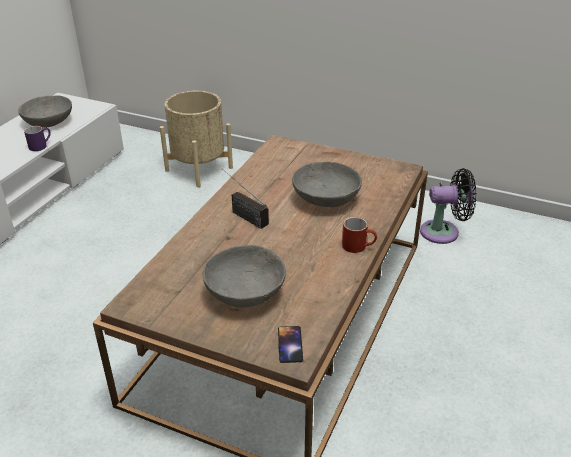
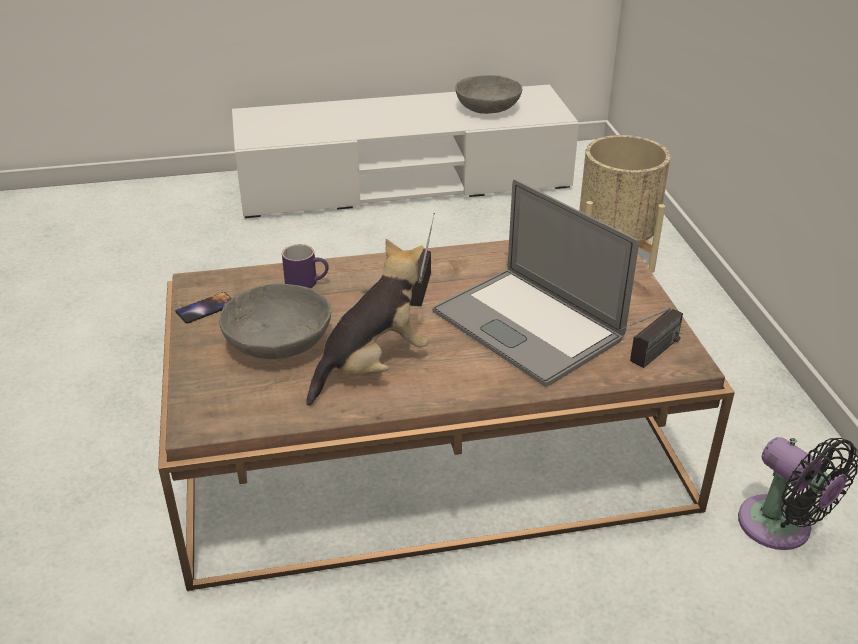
camera: 55 degrees right, 0 degrees up
(40, 145) = (442, 126): purple mug -> purple mug (307, 282)
(290, 344) = (216, 411): phone -> phone (206, 308)
(307, 264) = (372, 366): none -> plush toy
(326, 198) = (527, 325): grey bowl -> laptop
(359, 246) = (452, 391): red mug -> none
(390, 178) = (646, 359): none -> radio

